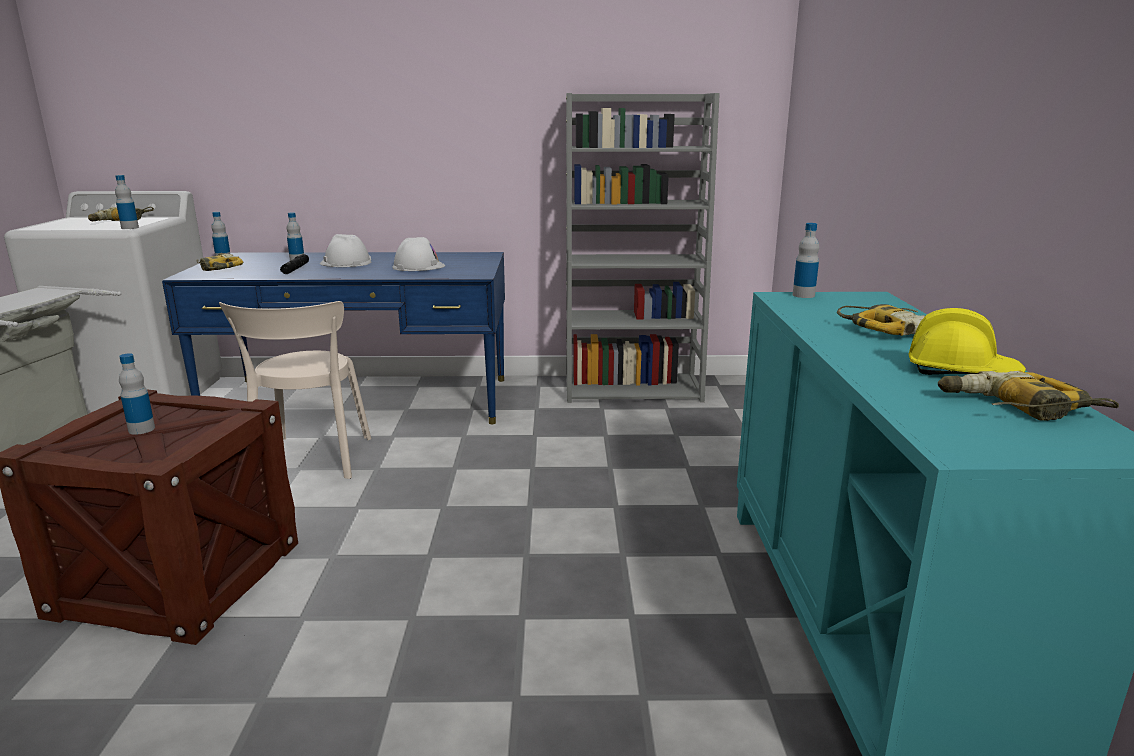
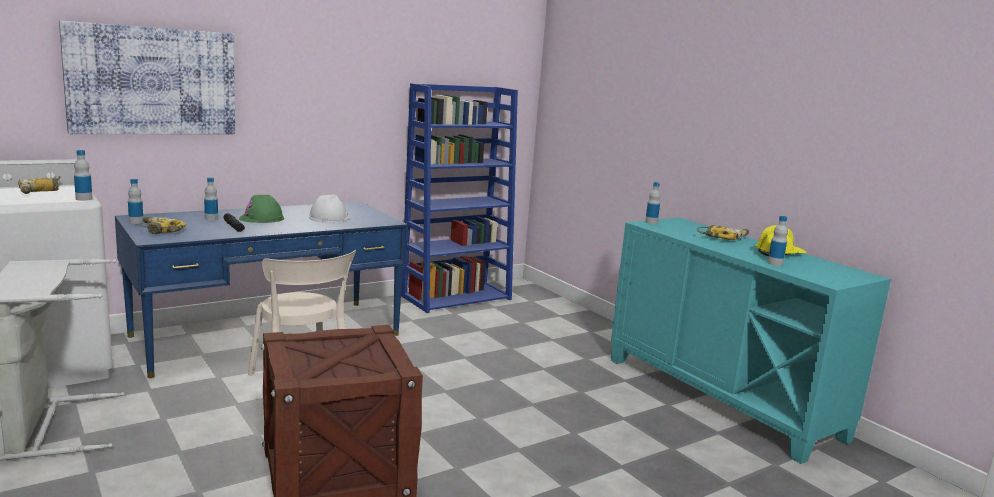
camera: 35 degrees left, 5 degrees down
(141, 429) = (337, 356): bottle -> bottle (775, 263)
(251, 104) = (152, 81): none -> picture
(345, 263) = (262, 218): white hard hat -> green hard hat
(633, 389) = (457, 297): grey bookcase -> blue bookcase
(1018, 408) = (819, 266): power drill -> none

